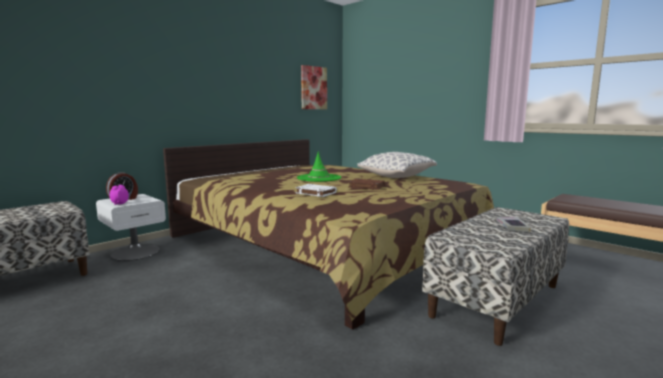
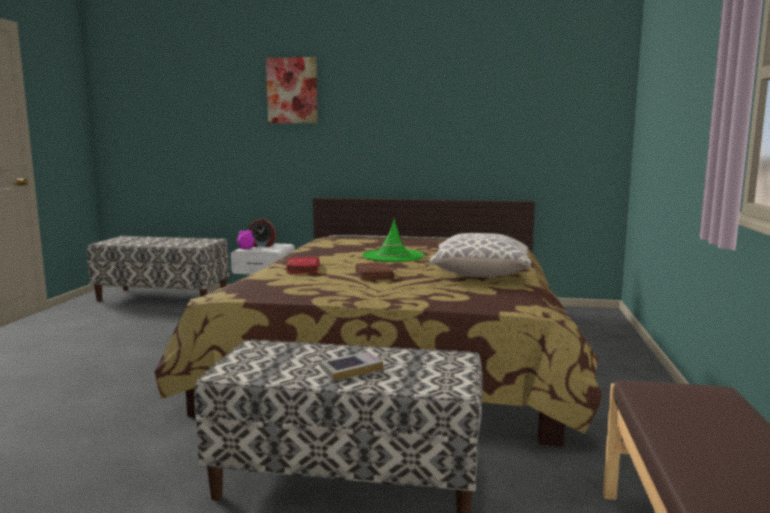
camera: 55 degrees right, 0 degrees up
(313, 88) = (560, 119): picture -> picture (292, 90)
(315, 193) = (303, 268): white book -> red book

